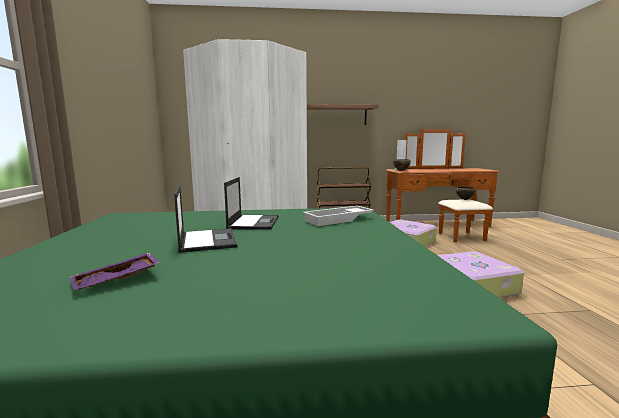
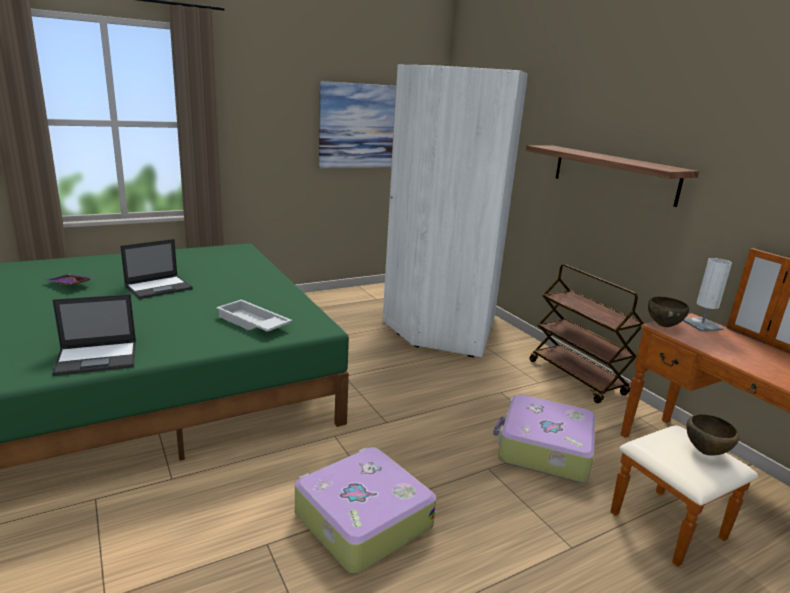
camera: 65 degrees right, 10 degrees up
(127, 97) = (356, 126): none -> picture
(254, 222) = (227, 291): laptop -> laptop (98, 358)

